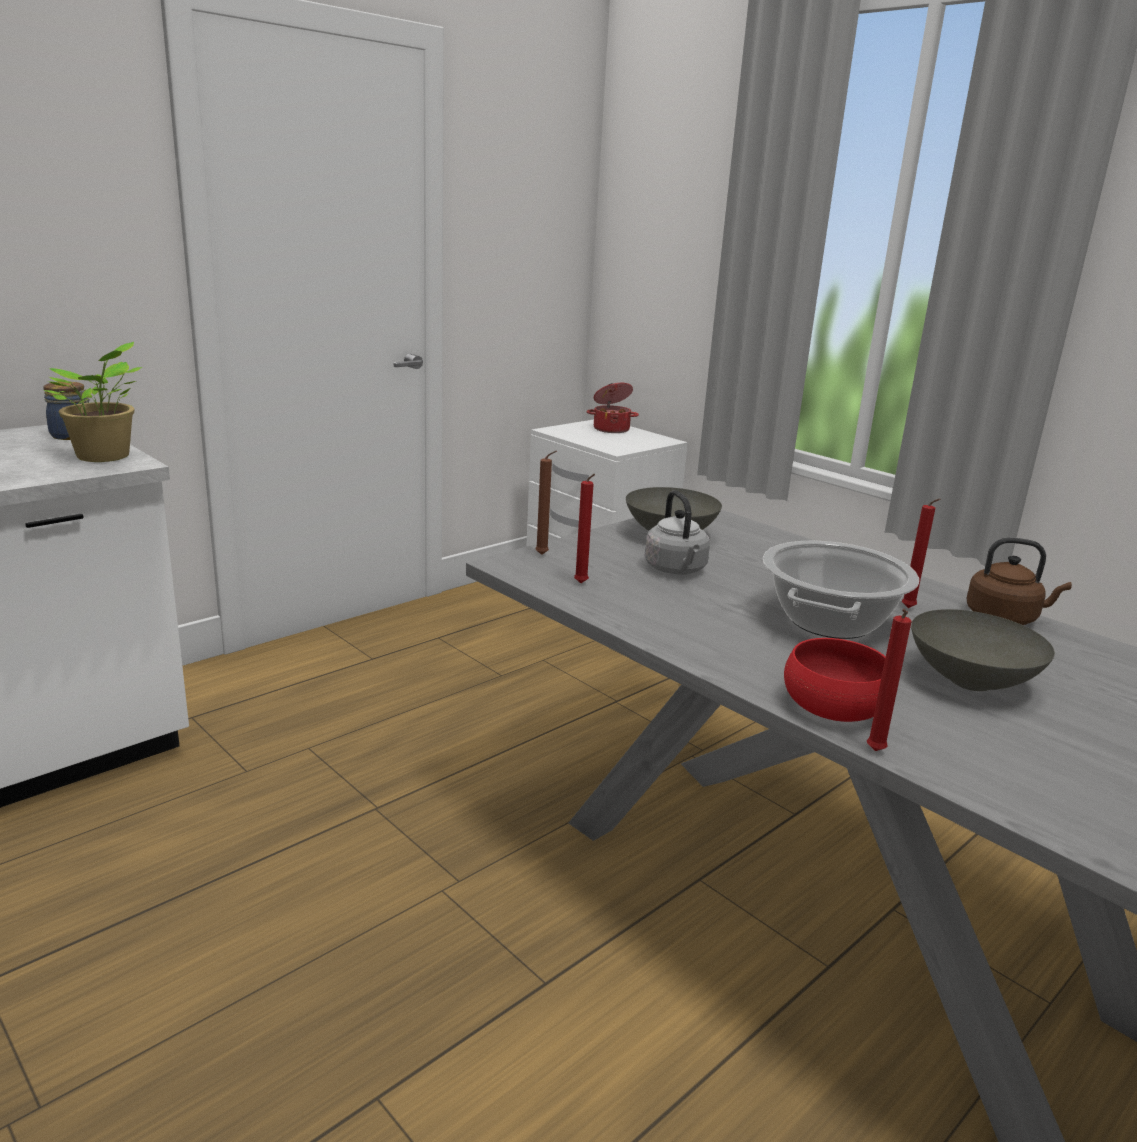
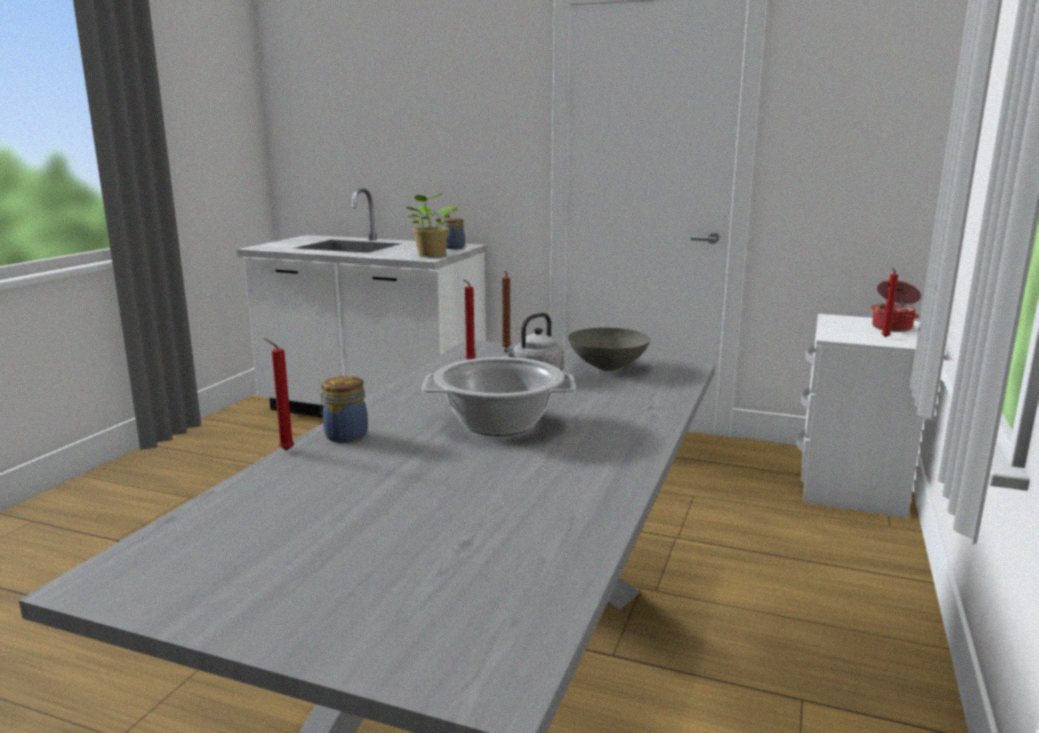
camera: 65 degrees right, 5 degrees down
(833, 706) = (344, 435): red bowl -> jar
(909, 609) = (571, 445): red candle -> red candle (884, 337)
(969, 680) = (436, 472): grey bowl -> none
(1005, 618) = (608, 481): brown kettle -> none

